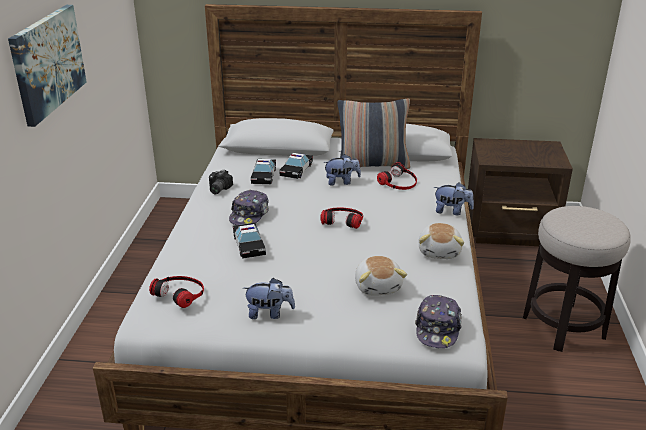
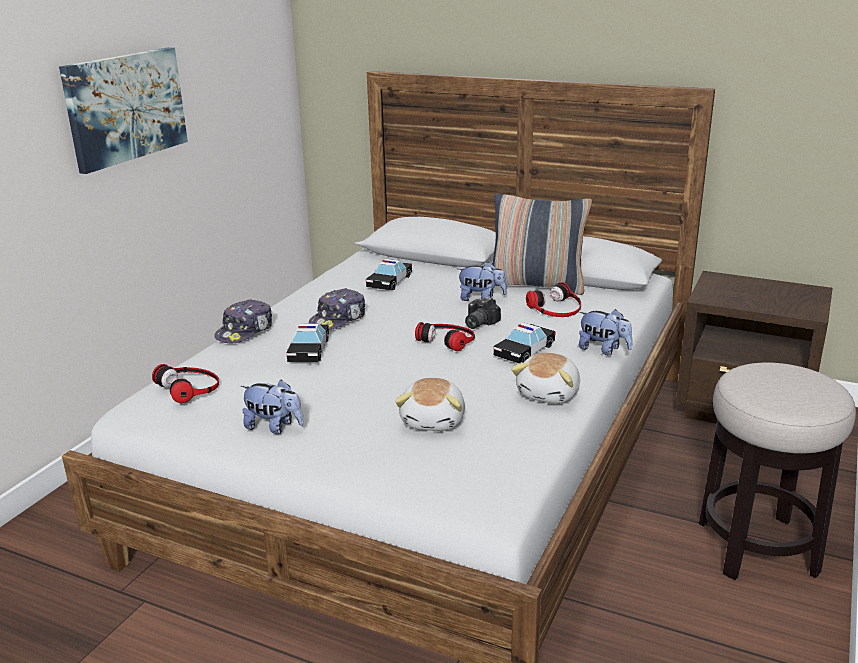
camera: 20 degrees right, 5 degrees down
(217, 189) = (324, 289): camera -> camera (477, 323)
(296, 170) = (434, 280): toy car -> toy car (524, 351)
(438, 328) = (474, 483): cap -> cap (245, 331)

